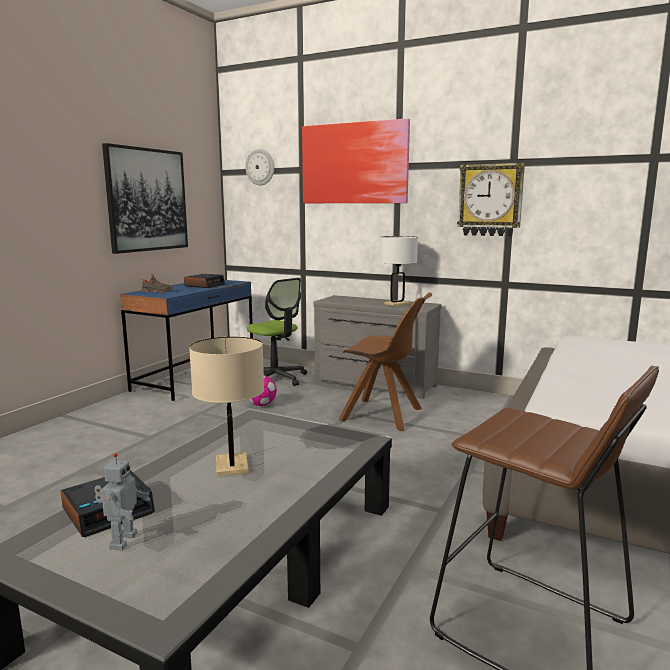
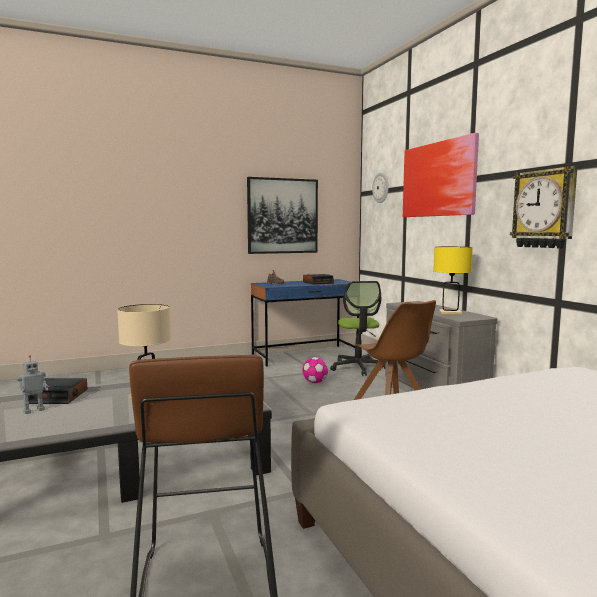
camera: 40 degrees right, 5 degrees down
(397, 304) = (450, 313): white table lamp -> yellow table lamp

